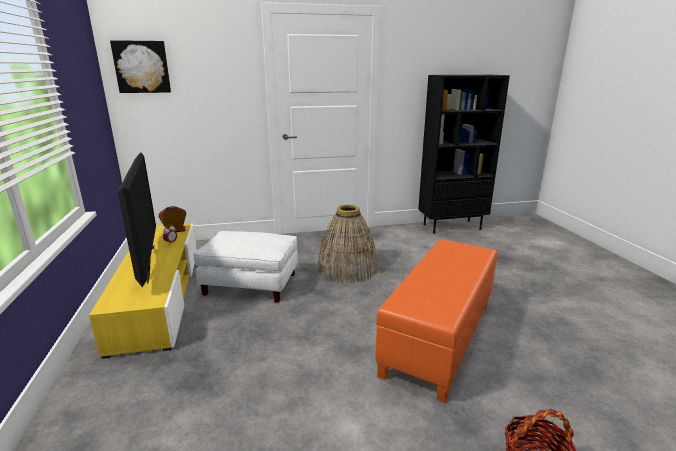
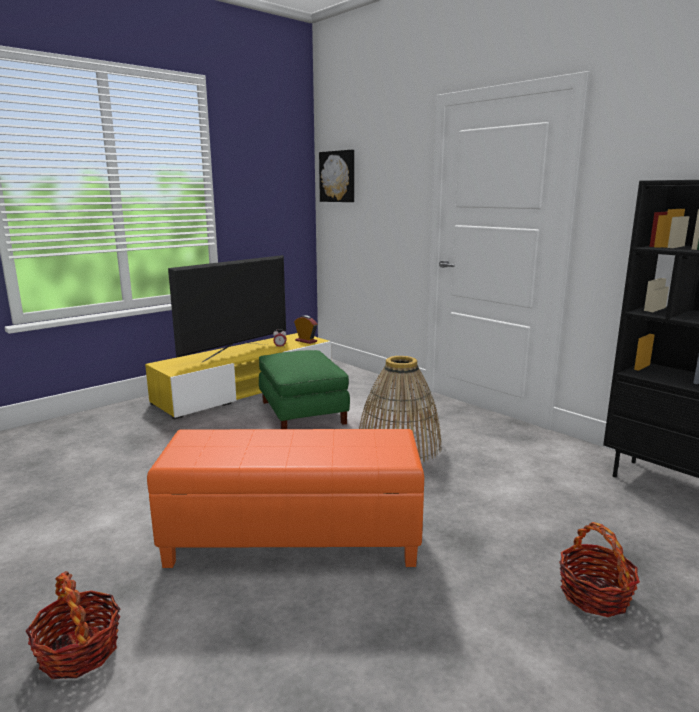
camera: 60 degrees right, 5 degrees down
(250, 284) = (301, 412): white ottoman -> green ottoman
(525, 274) = (594, 595): none -> basket

